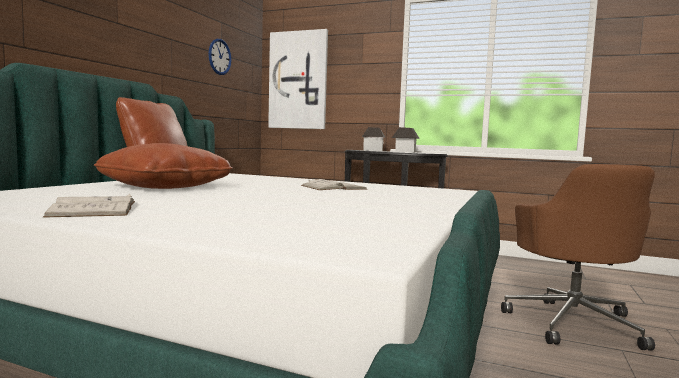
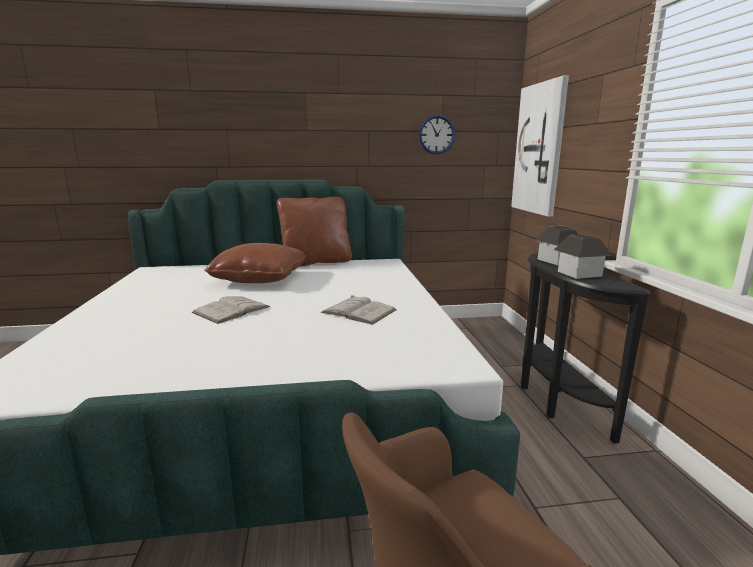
camera: 60 degrees right, 10 degrees up
(94, 209) = (135, 297): white book -> white book (231, 310)

